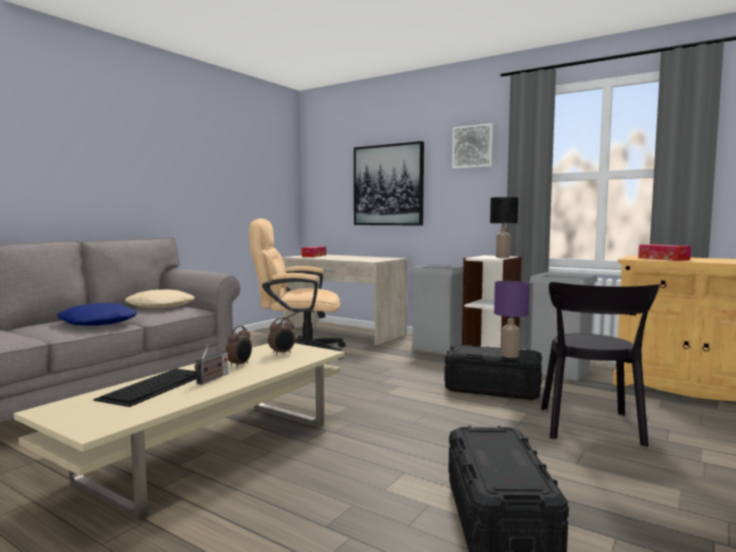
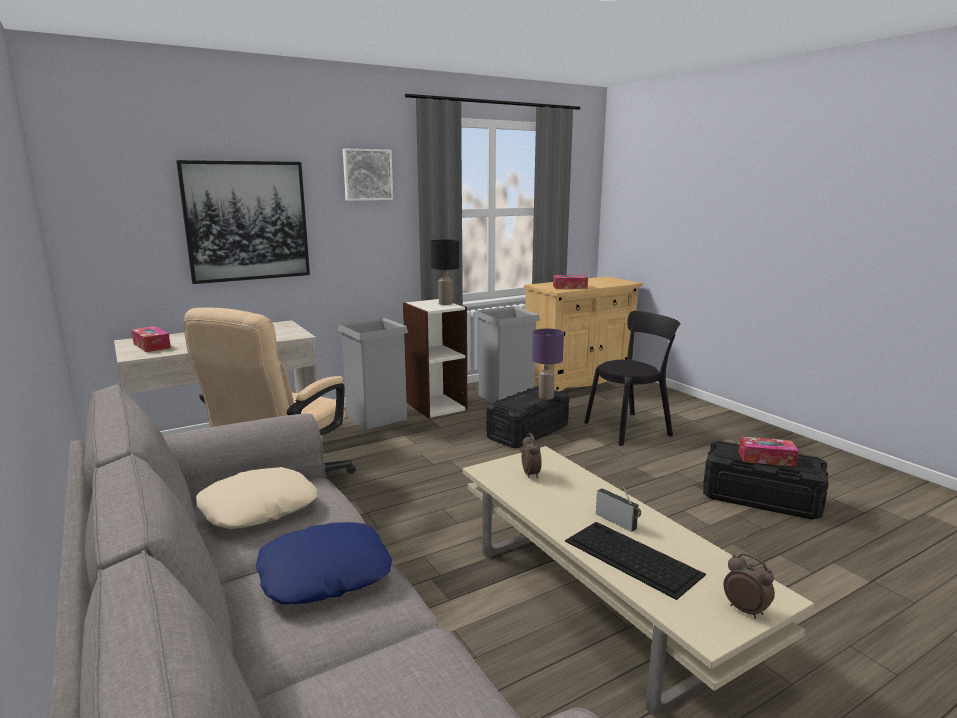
camera: 65 degrees left, 10 degrees up
(240, 365) = (566, 501): alarm clock -> alarm clock (745, 610)
(494, 456) = (766, 458): none -> tissue box
(590, 428) = (631, 428): black chair -> black chair turned 60 degrees counterclockwise

